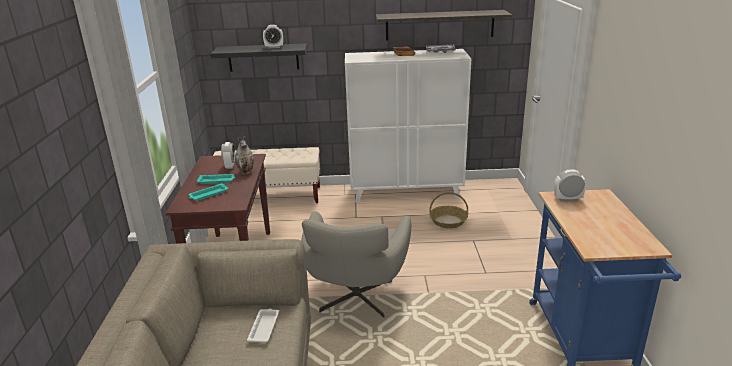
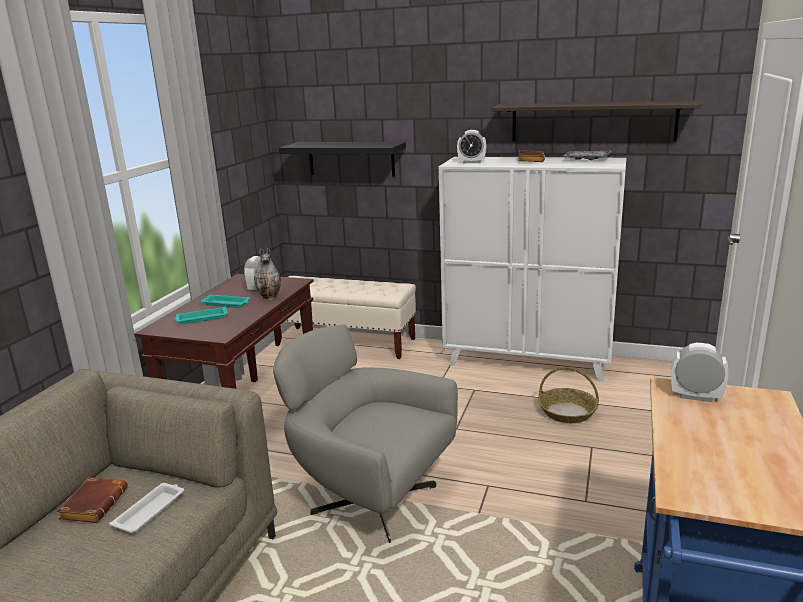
camera: 20 degrees right, 5 degrees down
(219, 332) = (94, 503): none -> brown book
(274, 47) = (359, 144): alarm clock -> alarm clock (471, 162)
(356, 298) = (370, 499): grey armchair -> grey armchair turned 90 degrees clockwise

